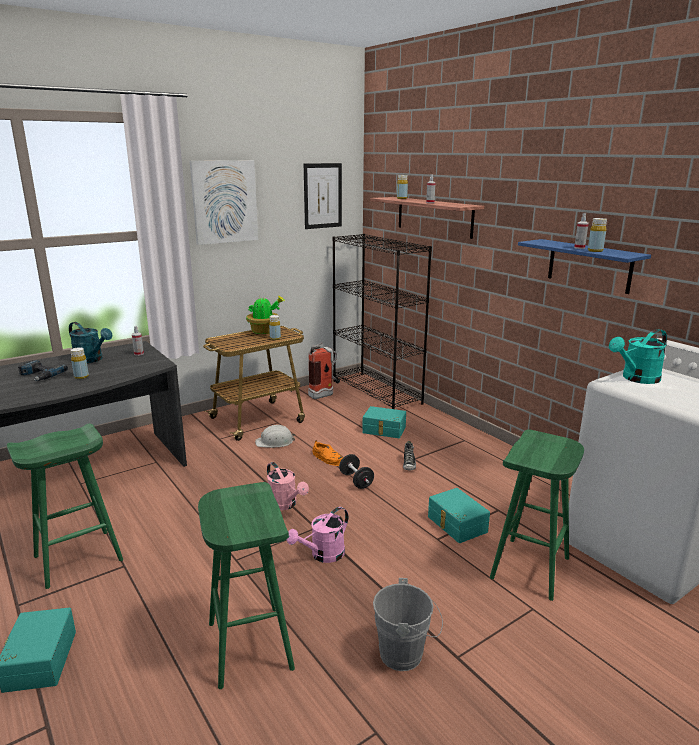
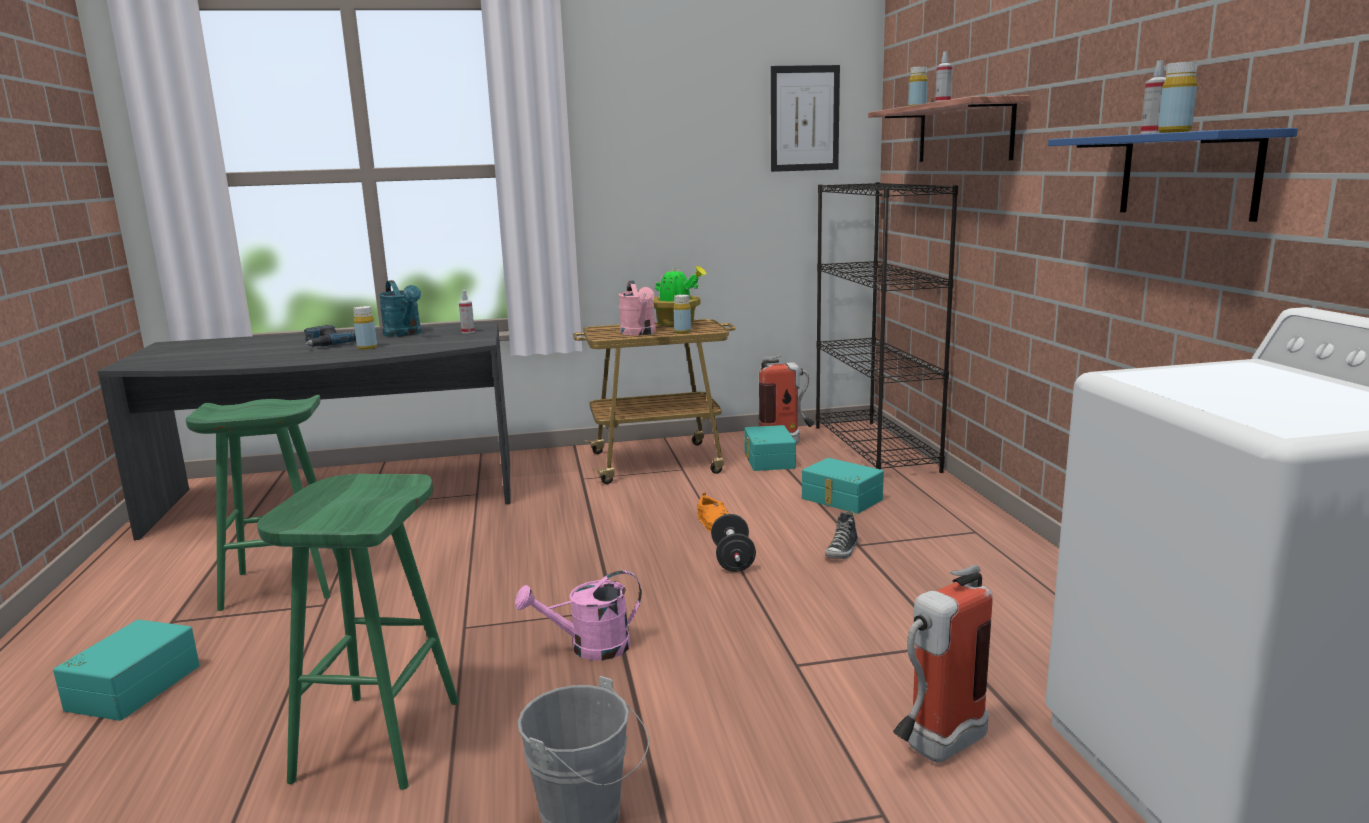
camera: 25 degrees right, 5 degrees down
(224, 202) = (635, 125): picture -> none
(275, 442) = (656, 492): white hard hat -> none
(286, 504) = (597, 572): pink watering can -> pink watering can (640, 333)
(456, 524) = (849, 651): turquoise storage box -> turquoise storage box (767, 460)
(530, 569) = (935, 749): green stool -> fire extinguisher
(636, 379) = (1195, 375): turquoise watering can -> none

